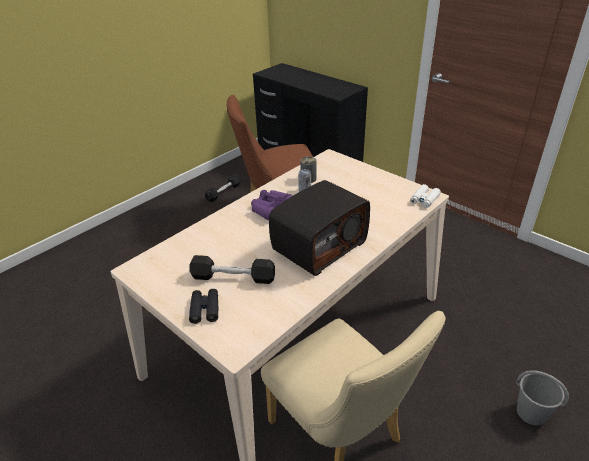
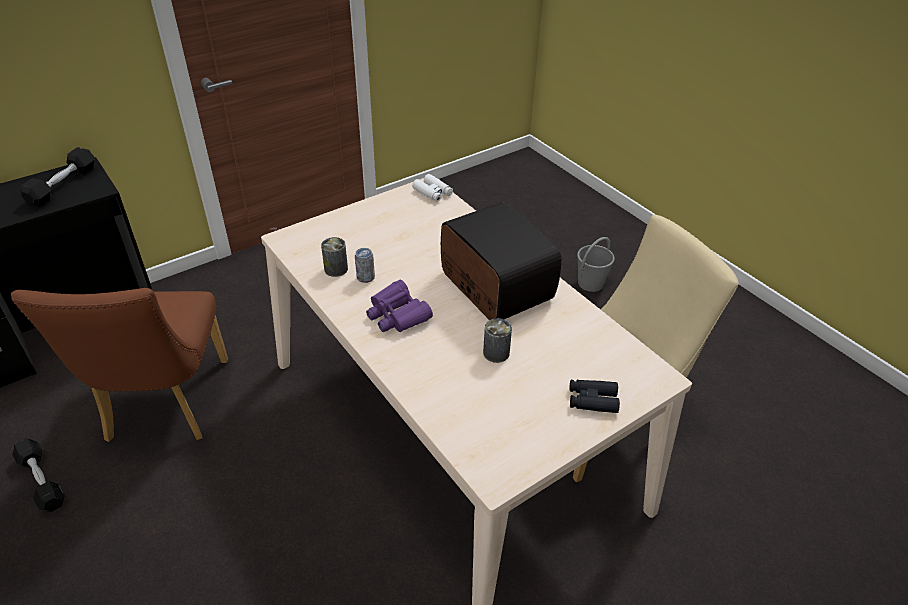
camera: 80 degrees left, 5 degrees up
(233, 277) = (537, 369): black dumbbell -> black dumbbell (62, 185)
(245, 256) = (496, 353): none -> can

